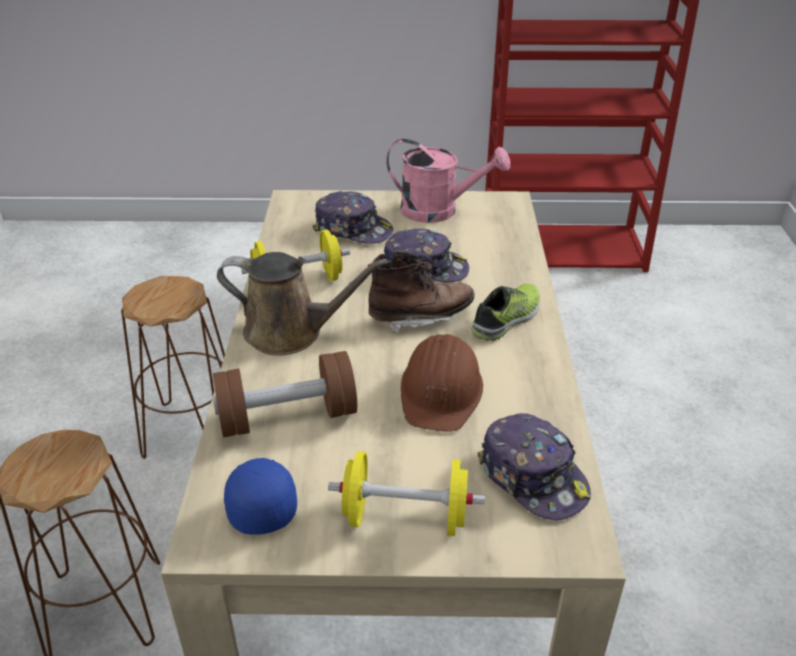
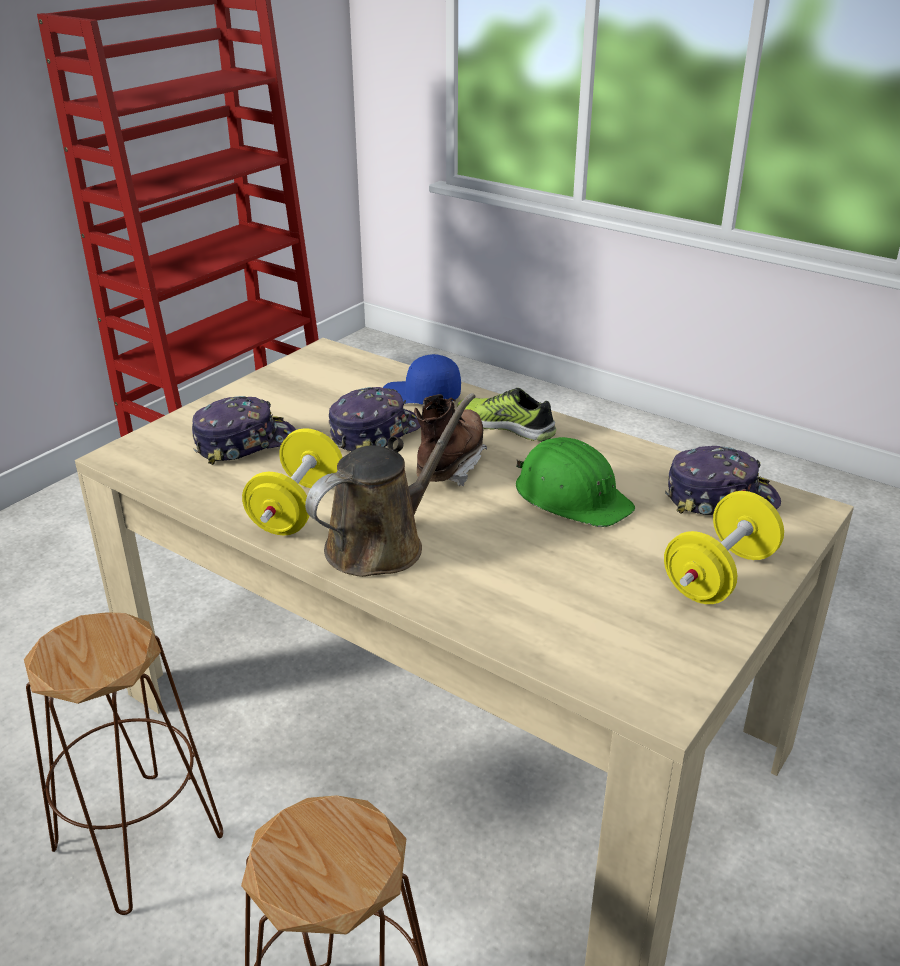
camera: 55 degrees left, 5 degrees down
(259, 500) = (630, 650): blue cap -> blue cap (421, 396)
(287, 417) = (521, 592): brown dumbbell -> none
(439, 211) = (286, 388): pink watering can -> none
(441, 391) = (571, 496): brown hard hat -> green hard hat
(508, 319) = (506, 426): shoe -> shoe turned 45 degrees counterclockwise

